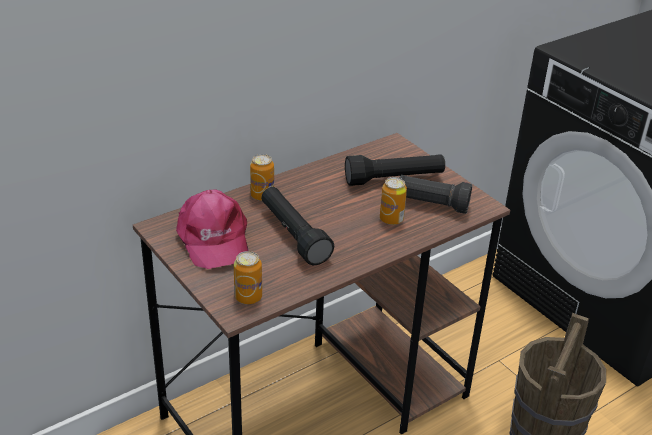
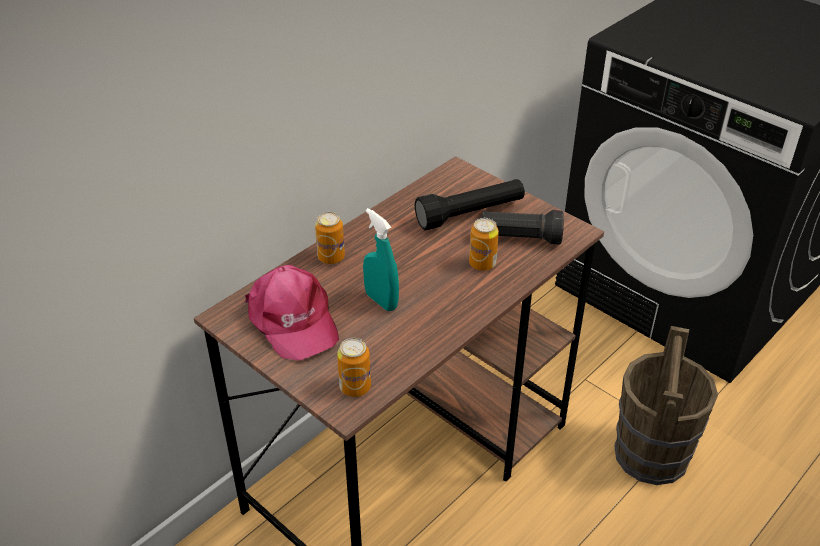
camera: 10 degrees left, 5 degrees up
(293, 235) = (381, 301): black flashlight -> turquoise spray bottle

